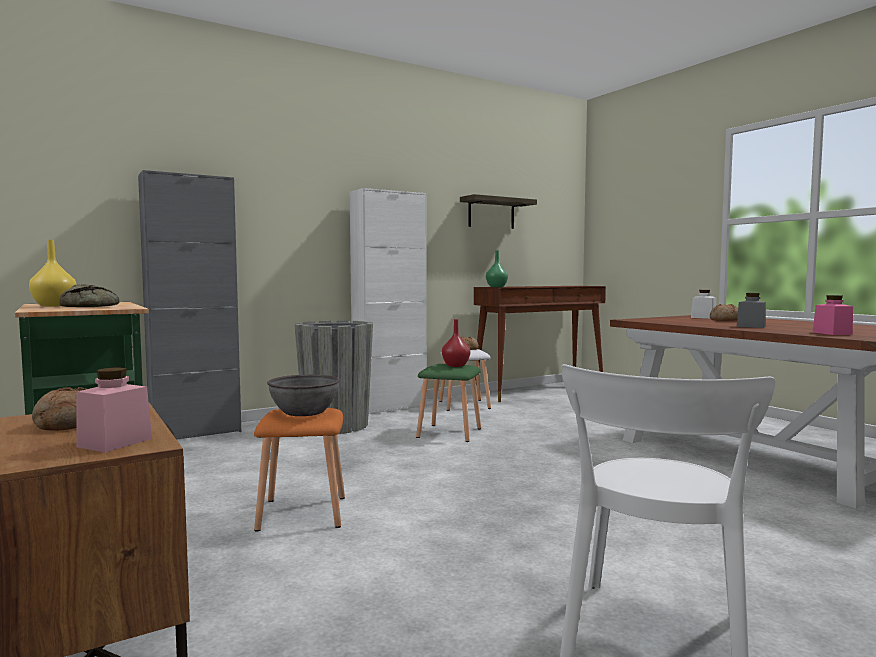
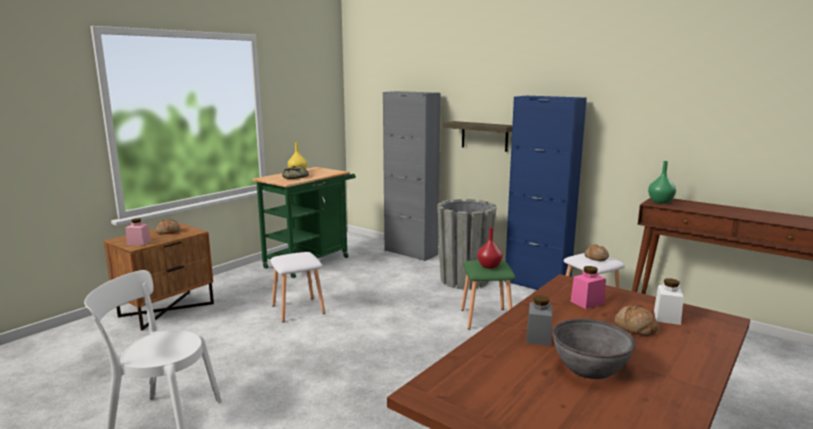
camera: 70 degrees right, 10 degrees up
(301, 512) = (299, 309): orange stool -> white stool
(304, 412) = (295, 257): grey bowl -> grey bowl (589, 368)
(389, 408) = (537, 285): white cabinet -> blue cabinet
(491, 213) = (699, 113): shelf -> shelf (484, 136)
(832, 333) = (482, 377): pink jar -> pink jar (587, 302)

